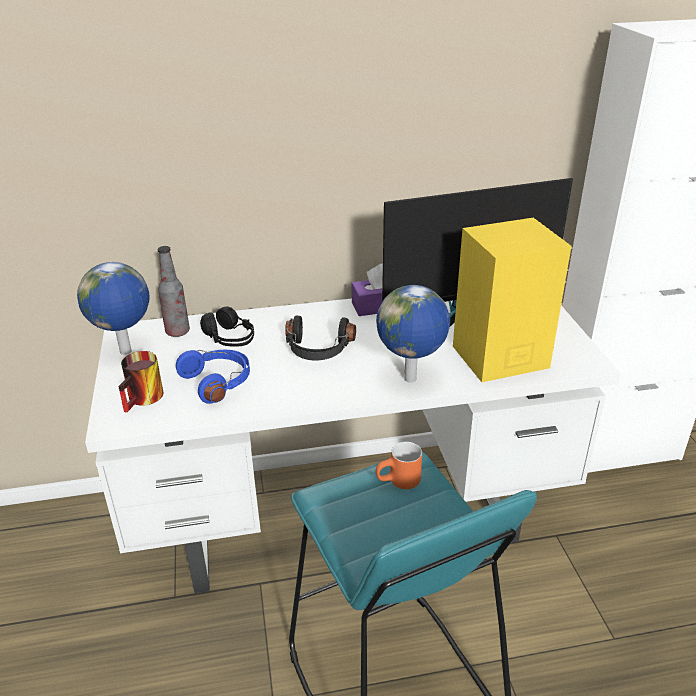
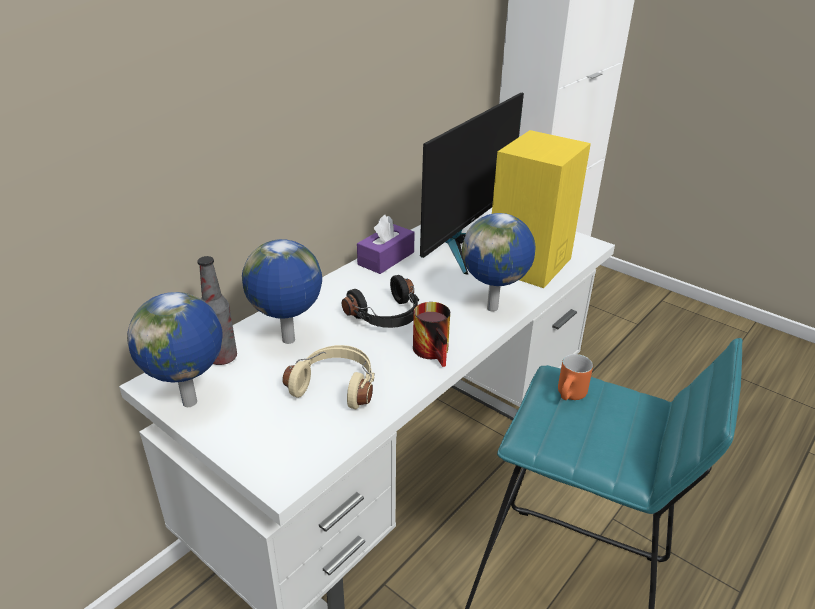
camera: 40 degrees left, 0 degrees up
(145, 399) = (284, 438): mug -> mug (436, 351)
(218, 382) = (336, 385): blue headphones -> beige headphones
(230, 339) = (289, 341): black headphones -> globe

